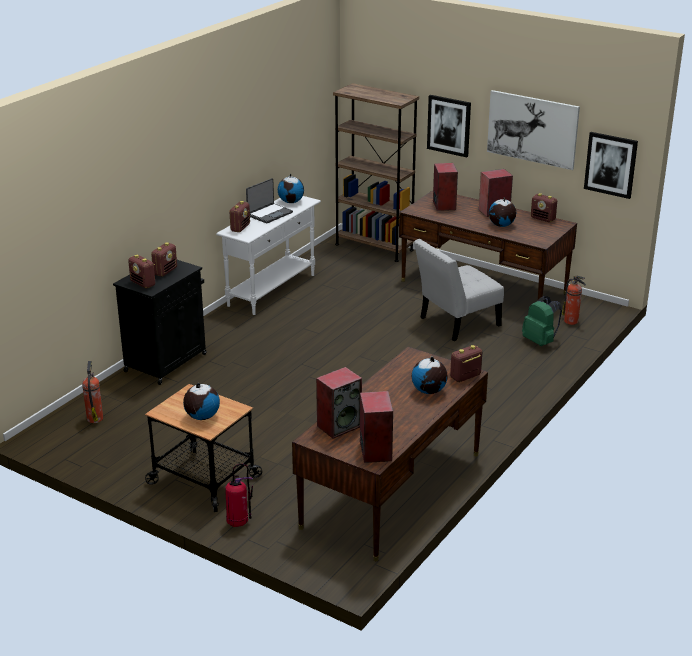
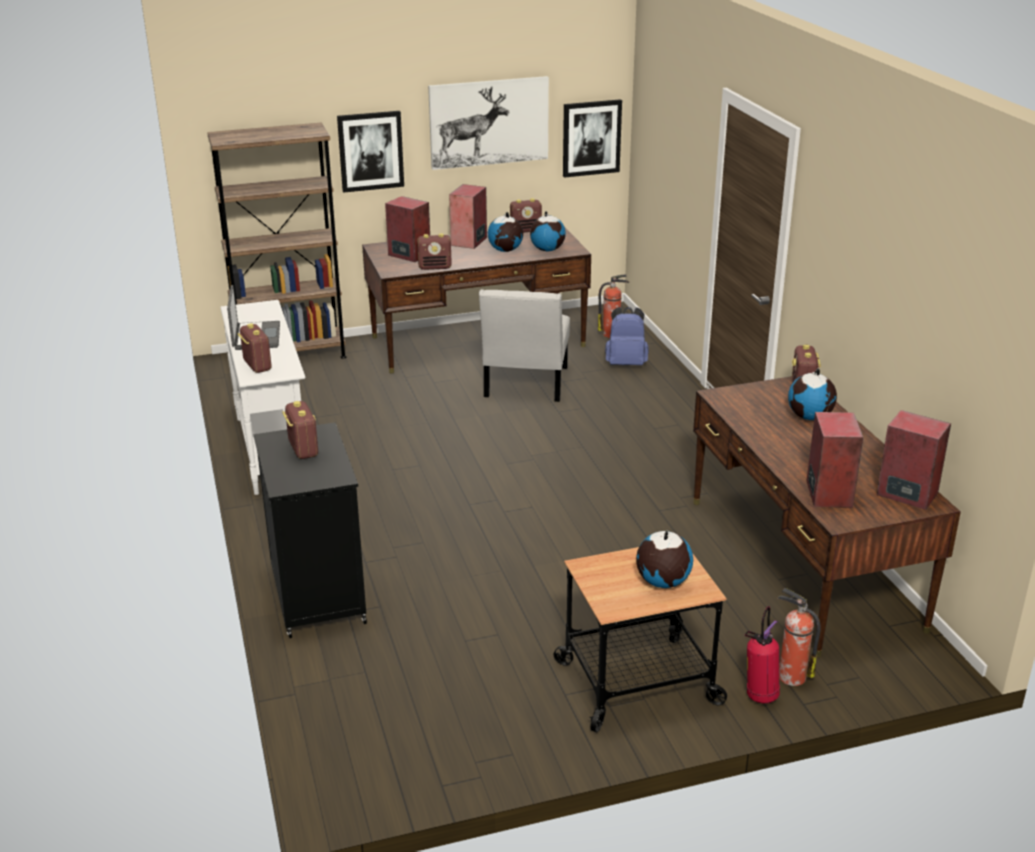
camera: 50 degrees left, 0 degrees up
(95, 418) = (371, 713): fire extinguisher -> fire extinguisher (790, 676)
(143, 284) = (311, 476): radio -> radio (435, 267)
(291, 202) = (249, 314): globe -> globe (547, 250)
(540, 341) = (626, 363): green backpack -> blue backpack

